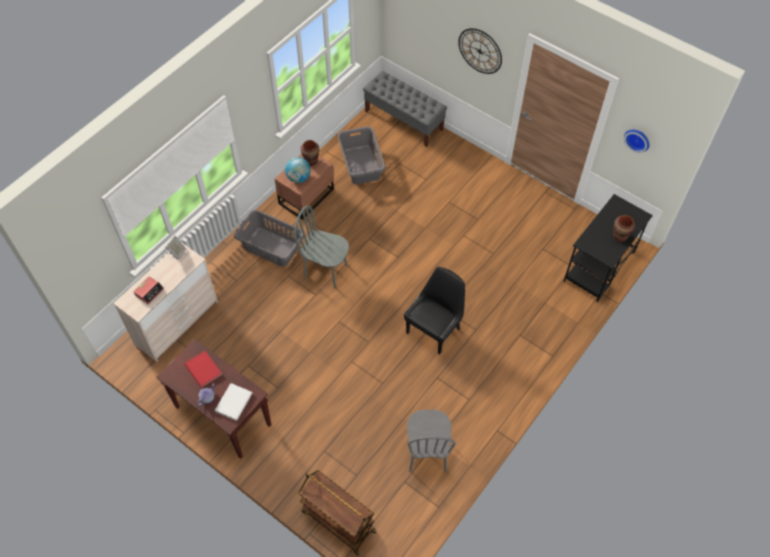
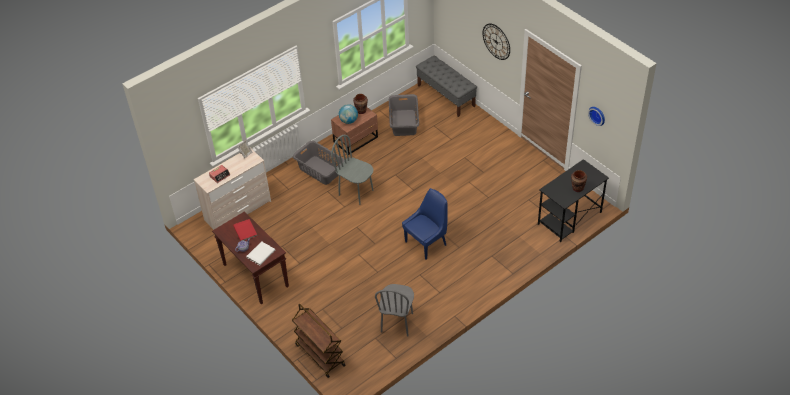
camera: 15 degrees right, 10 degrees down
(434, 329) = (427, 242): black chair -> blue chair

